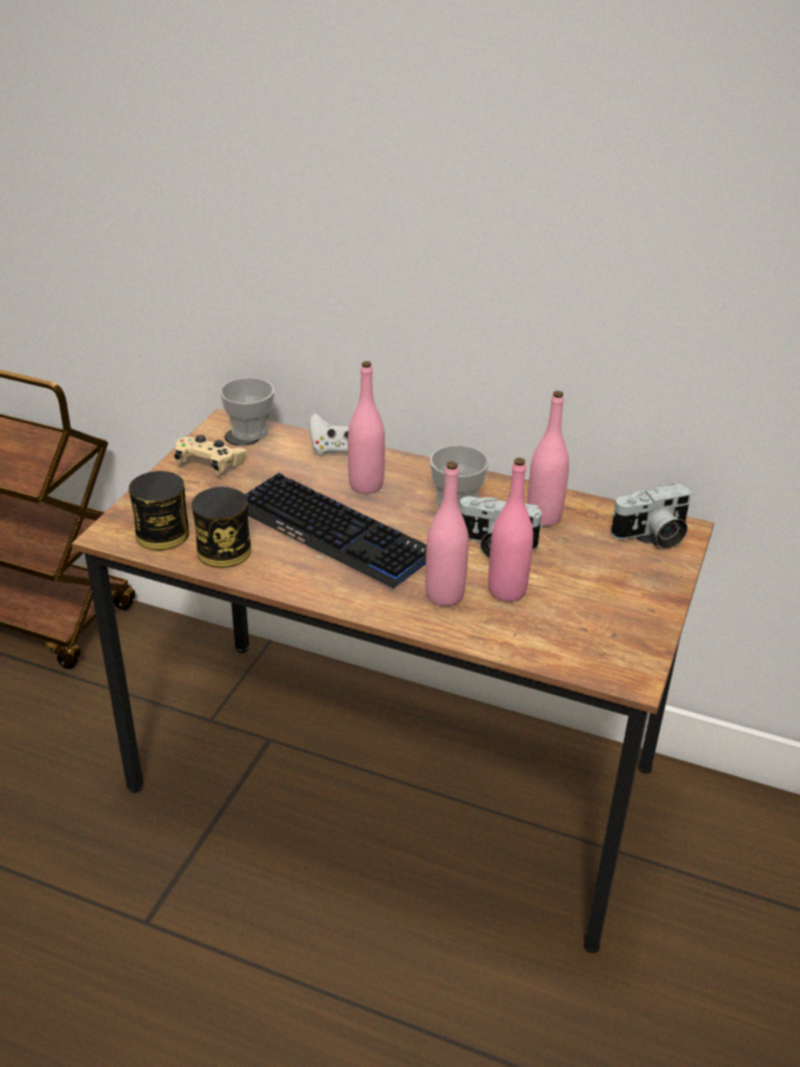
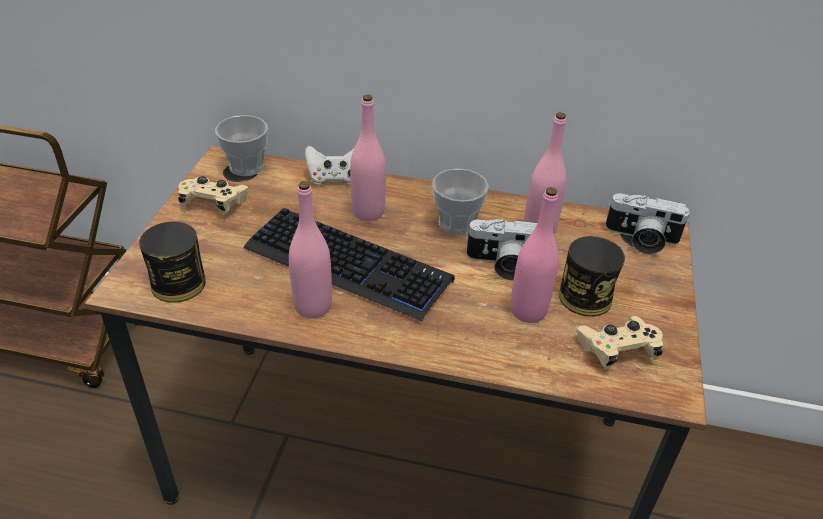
camera: 10 degrees left, 5 degrees up
(224, 551) = (244, 296): can -> can (585, 297)
(444, 595) = (471, 322): pink bottle -> pink bottle (313, 306)
(588, 634) = (617, 350): none -> beige game controller
(652, 535) = (640, 239): camera -> camera turned 45 degrees clockwise

